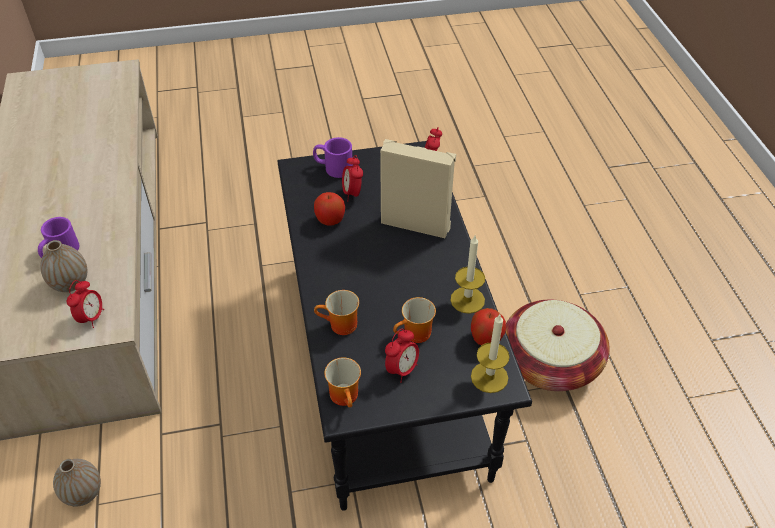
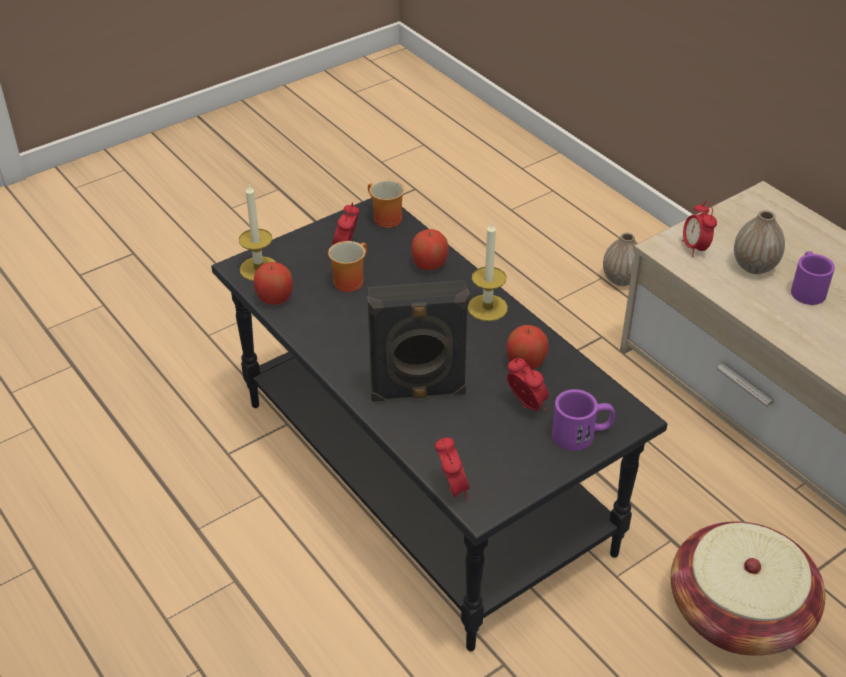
camera: 155 degrees right, 5 degrees down
(340, 326) = (429, 265): mug -> apple
(416, 224) = (418, 393): beige speaker -> black speaker
(467, 300) = (311, 327): candle -> candle (487, 308)
(550, 362) = (220, 549): basket -> basket (738, 612)

